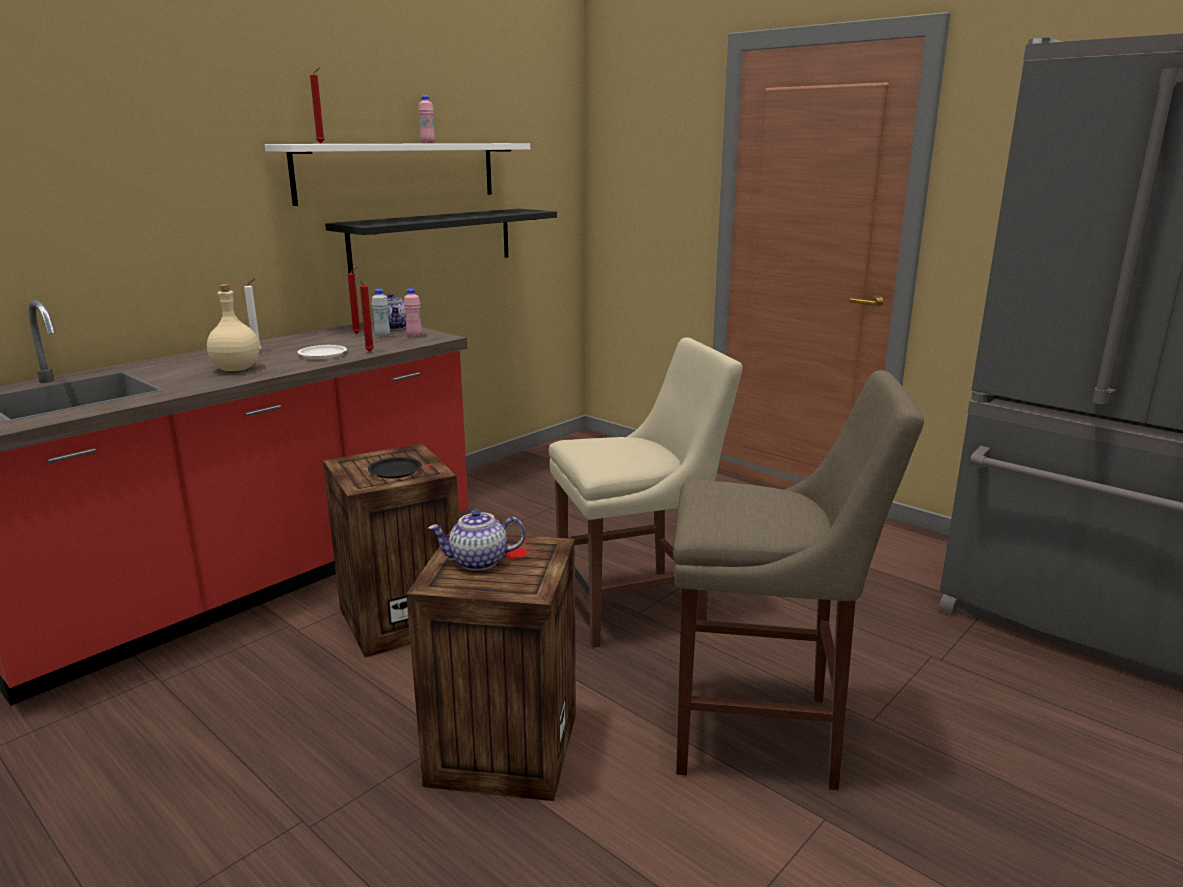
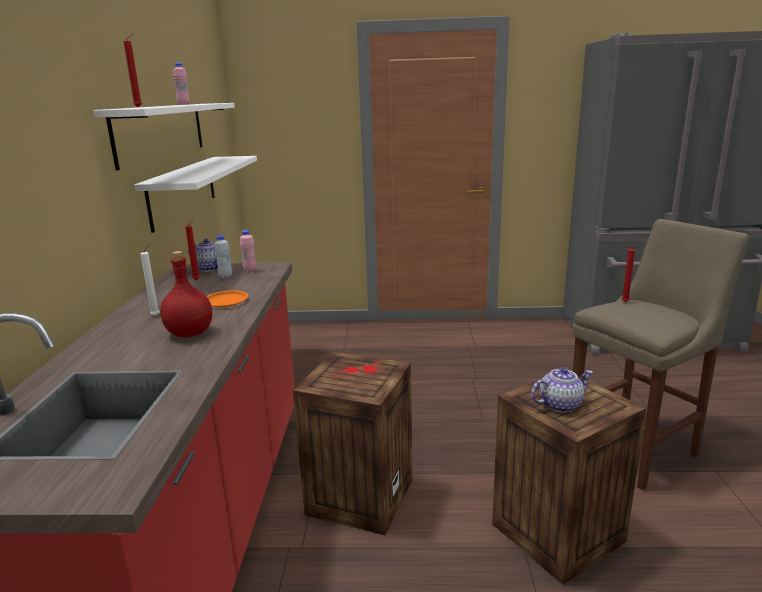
camera: 40 degrees left, 0 degrees up
(236, 369) = (190, 334): beige bottle -> red bottle
(322, 354) = (225, 301): white plate -> orange plate
(368, 351) = (254, 289): red candle -> red candle (624, 302)
(395, 471) = (367, 376): black plate -> none
(433, 241) = (183, 190): black shelf -> white shelf
(478, 562) = (560, 404): teapot -> teapot turned 150 degrees counterclockwise
(638, 607) = (476, 415): beige chair -> none

